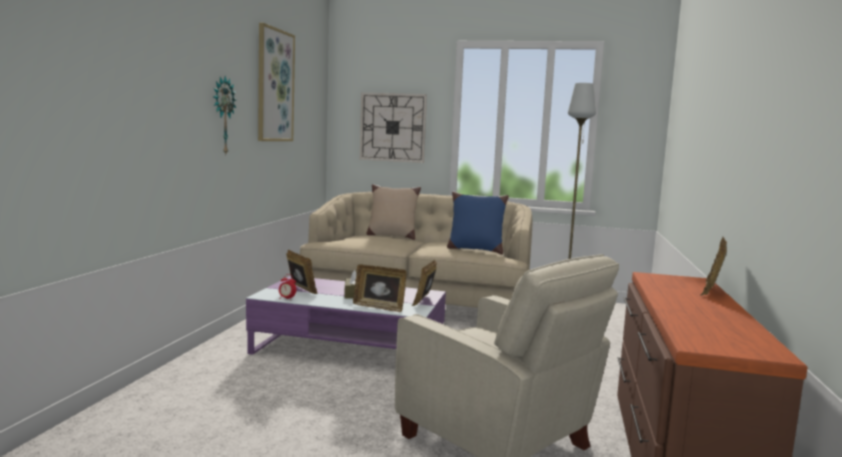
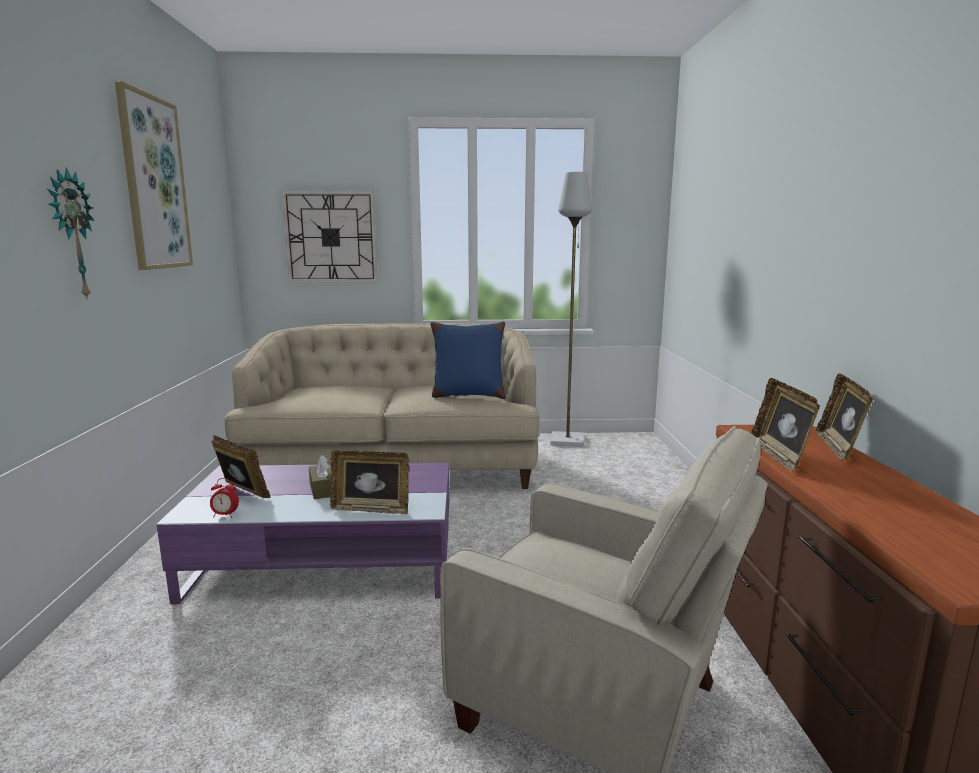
camera: 15 degrees left, 5 degrees up
(391, 236) = (349, 384): beige pillow -> none
(424, 300) = (429, 485): picture frame -> picture frame (779, 456)

